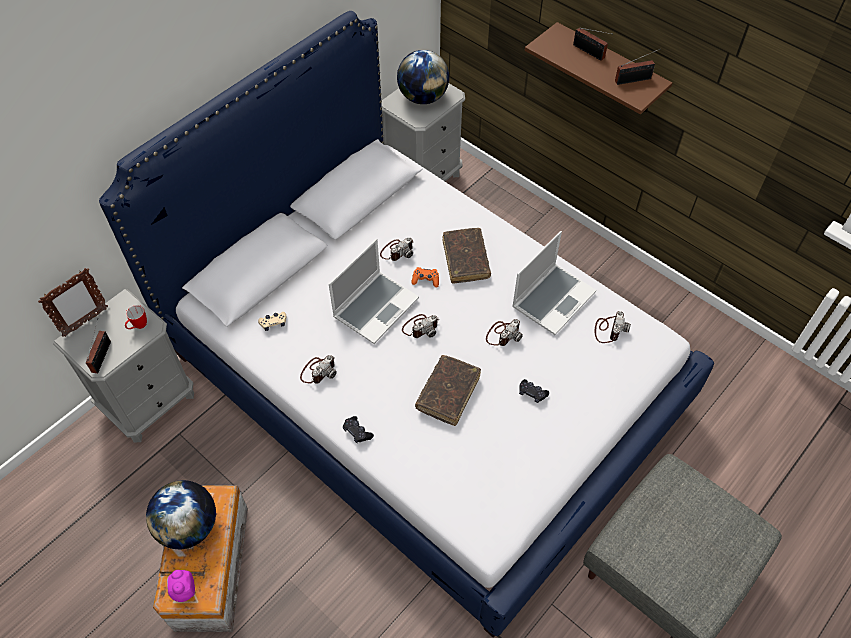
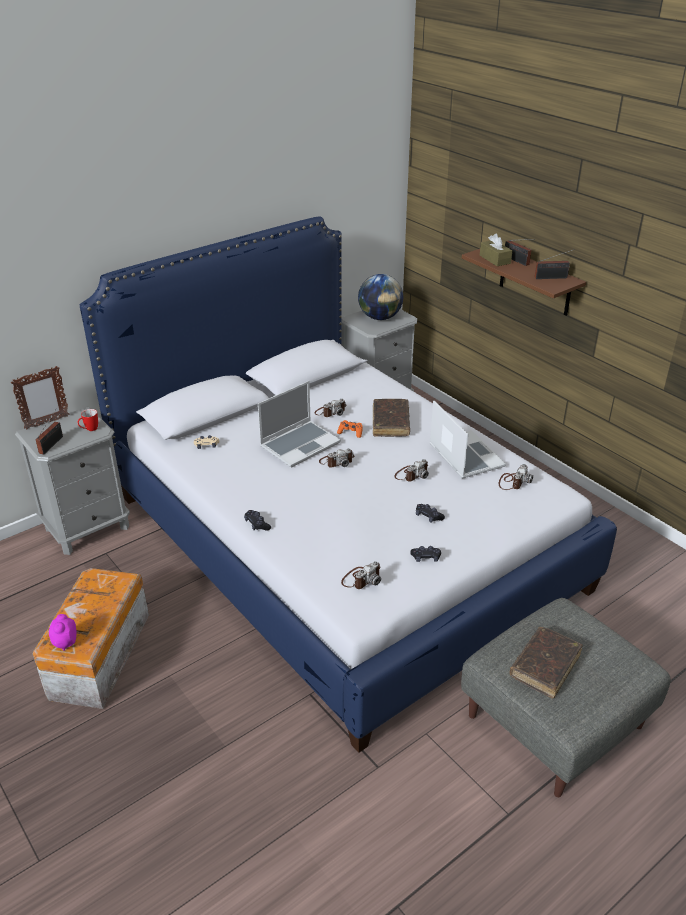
camera: 10 degrees right, 20 degrees down
(189, 526) = (87, 597): globe -> none
(318, 371) = (235, 480): camera -> camera (361, 579)
(448, 393) = (348, 506): brown book -> brown book (545, 666)
(540, 451) = (426, 557): none -> black game controller
(553, 298) = (464, 456): laptop -> laptop turned 75 degrees counterclockwise
(564, 52) = (495, 259): none -> brown tissue box

